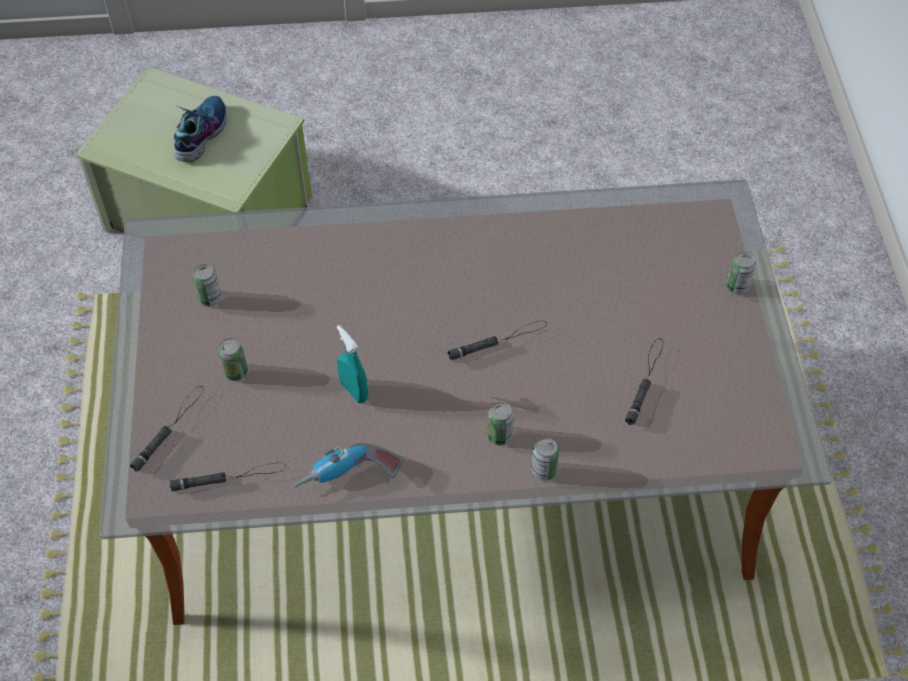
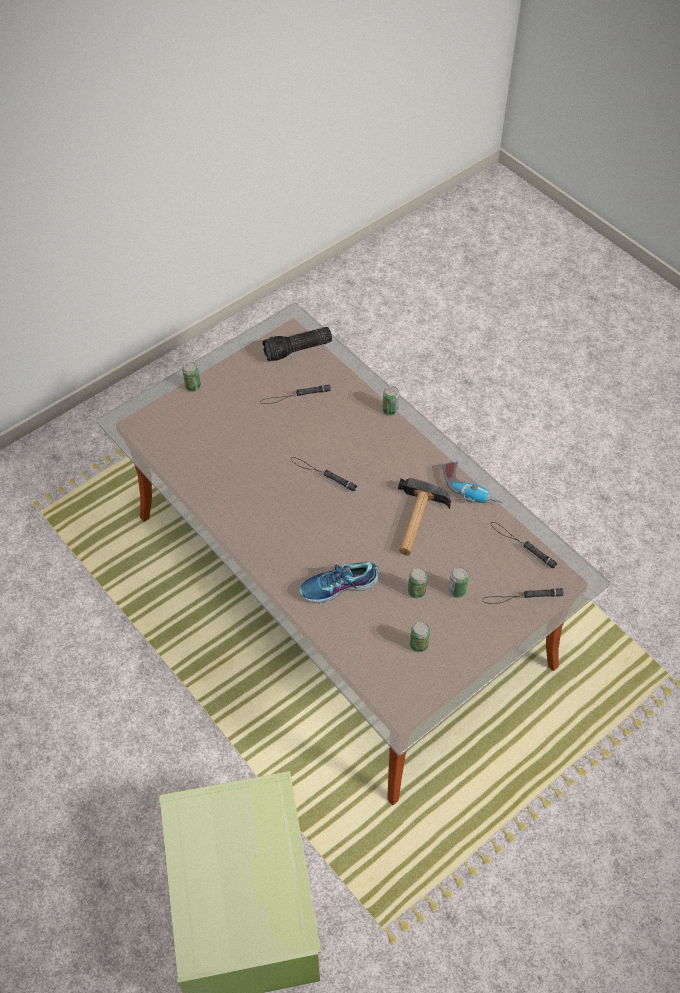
camera: 125 degrees left, 0 degrees up
(201, 134) = (230, 863): shoe -> shoe (339, 587)
(354, 391) = (416, 522): turquoise spray bottle -> hammer
(499, 436) = (385, 439): can -> can (416, 591)
(727, 428) = (297, 350): none -> flashlight

